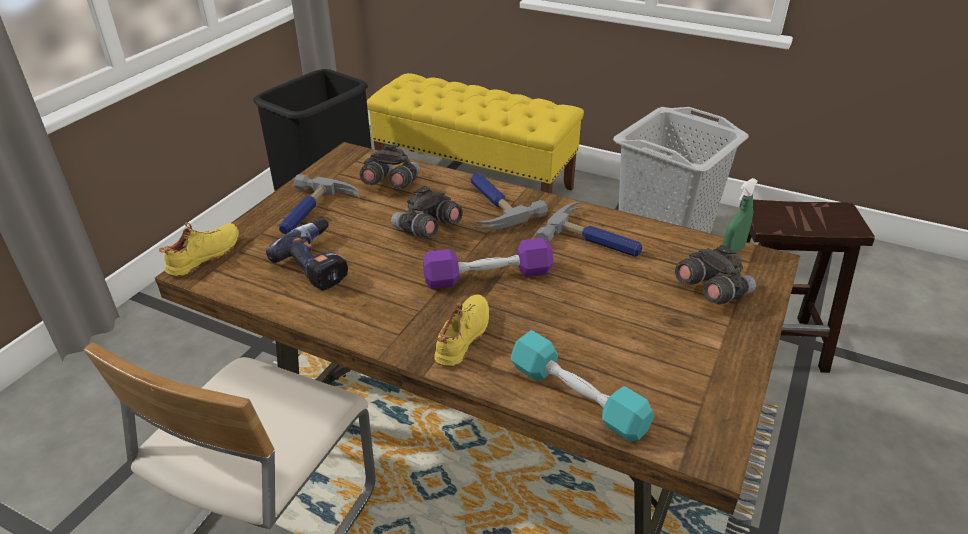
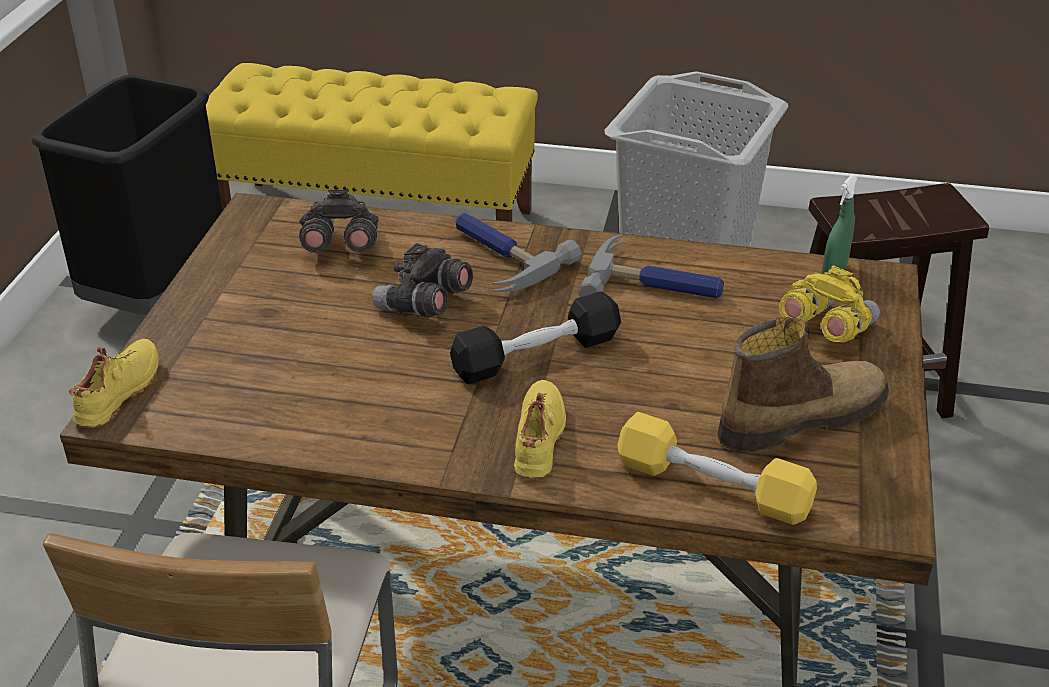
camera: 15 degrees left, 0 degrees up
(312, 212) = (244, 305): hammer -> none
(319, 263) = (294, 375): power drill -> none
(488, 276) = (536, 355): purple dumbbell -> black dumbbell
(577, 397) = (712, 486): turquoise dumbbell -> yellow dumbbell
(666, 357) = (800, 418): none -> boot
(711, 291) = (826, 328): grey binoculars -> yellow binoculars

